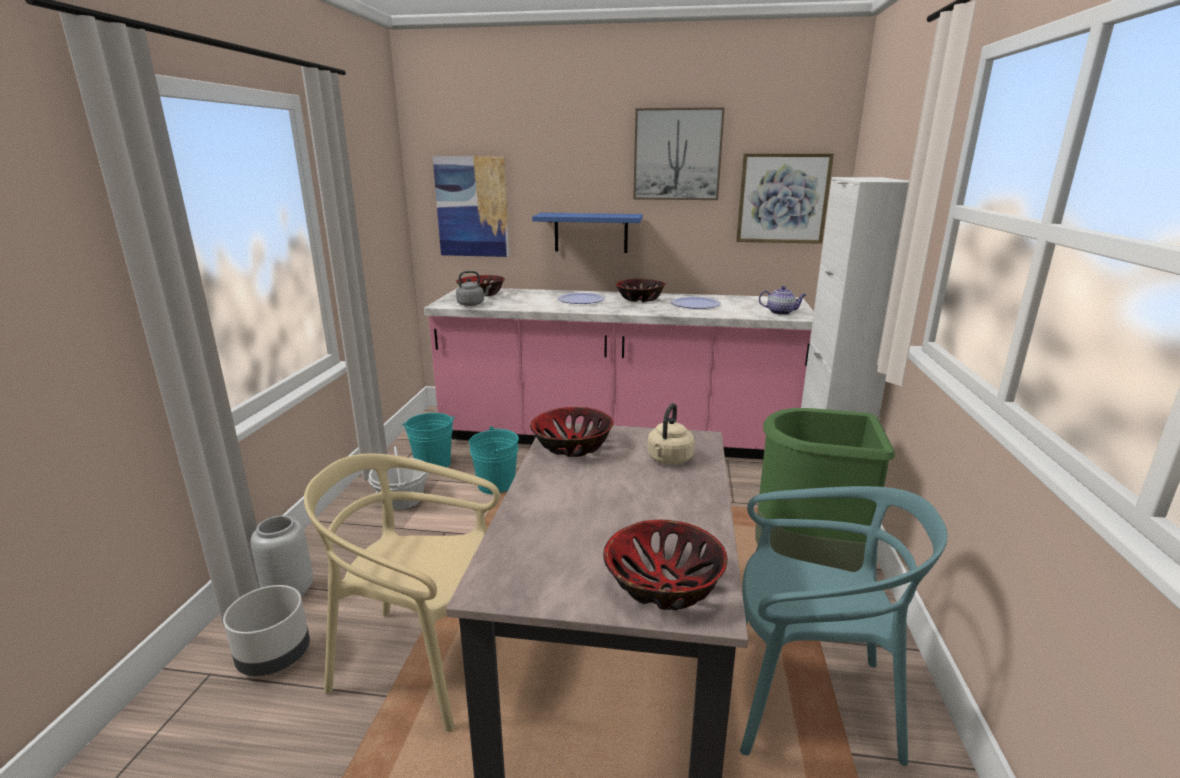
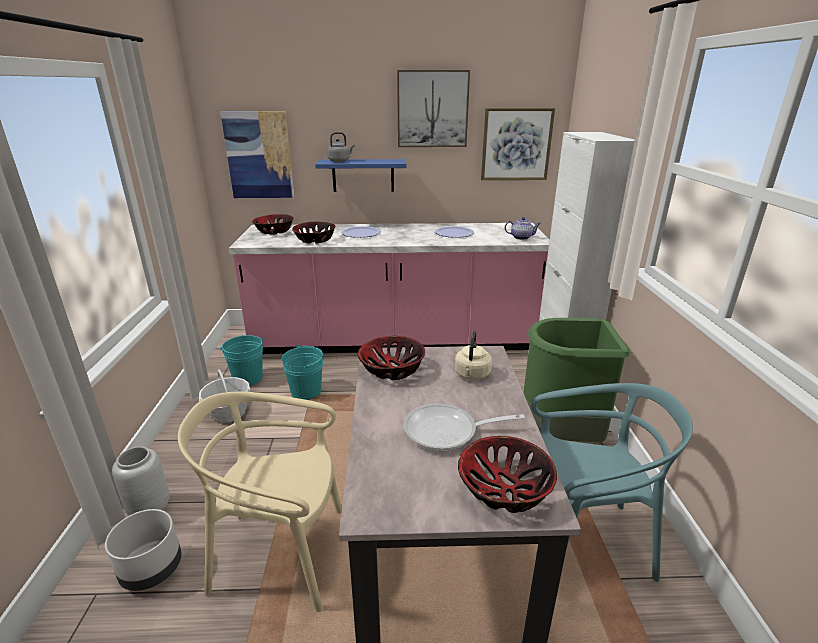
camera: 10 degrees left, 5 degrees up
(472, 304) = (270, 242): grey kettle -> grey kettle (340, 161)
(615, 516) = (447, 432): none -> frying pan
(639, 299) = (408, 230): bowl -> bowl (315, 240)

